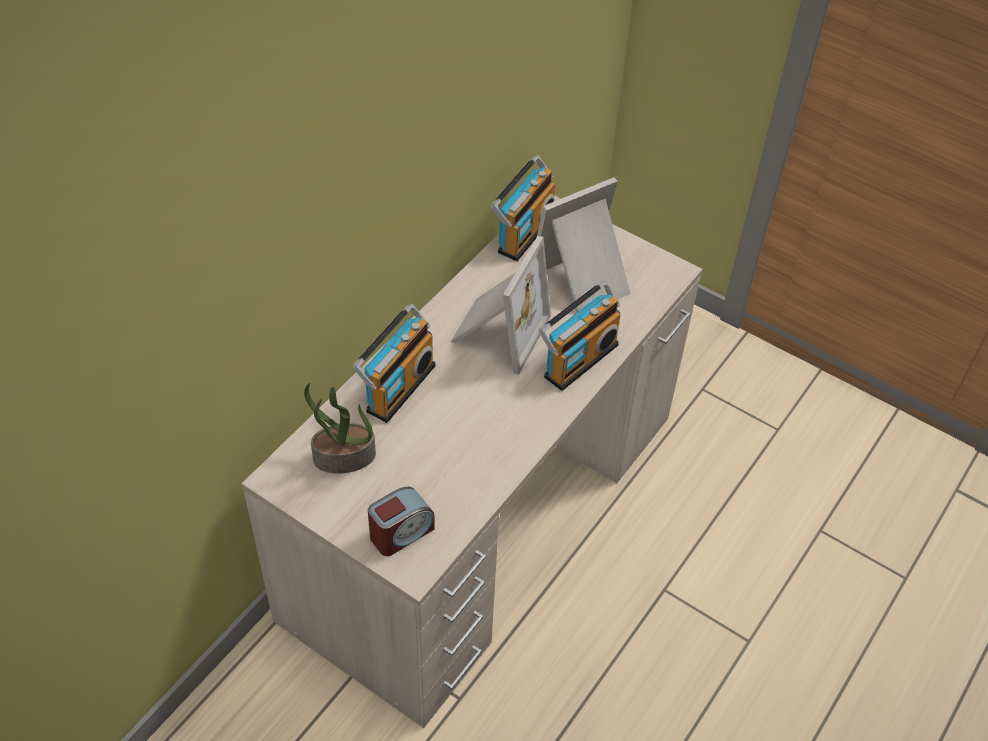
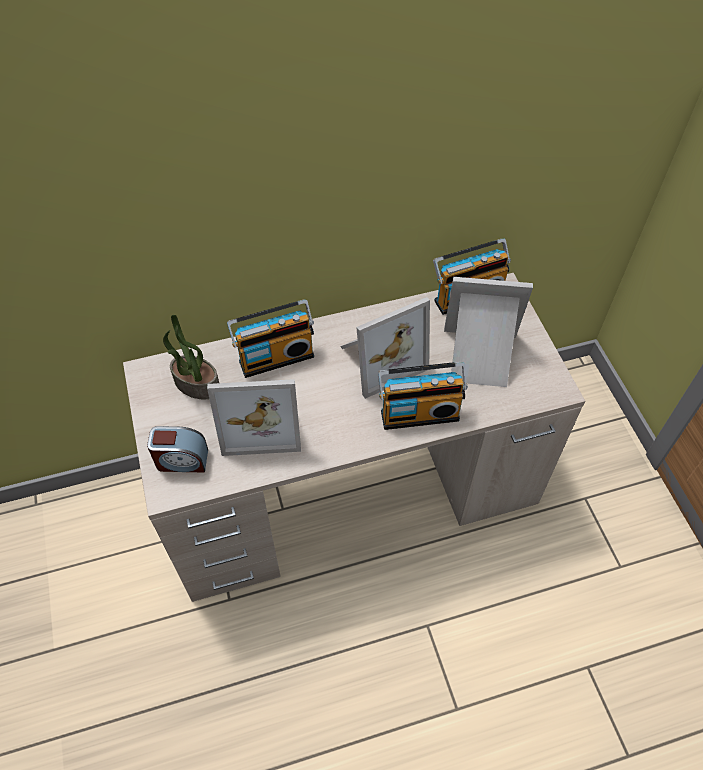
camera: 40 degrees right, 5 degrees up
(442, 451) = (261, 421): none -> picture frame

